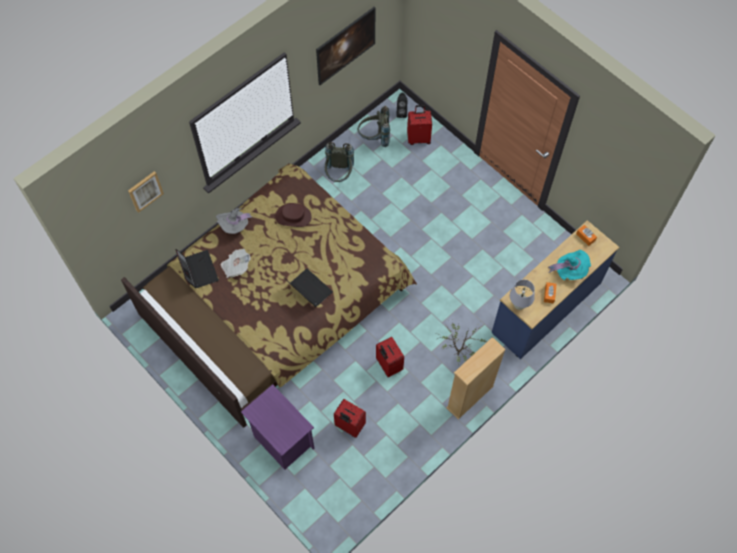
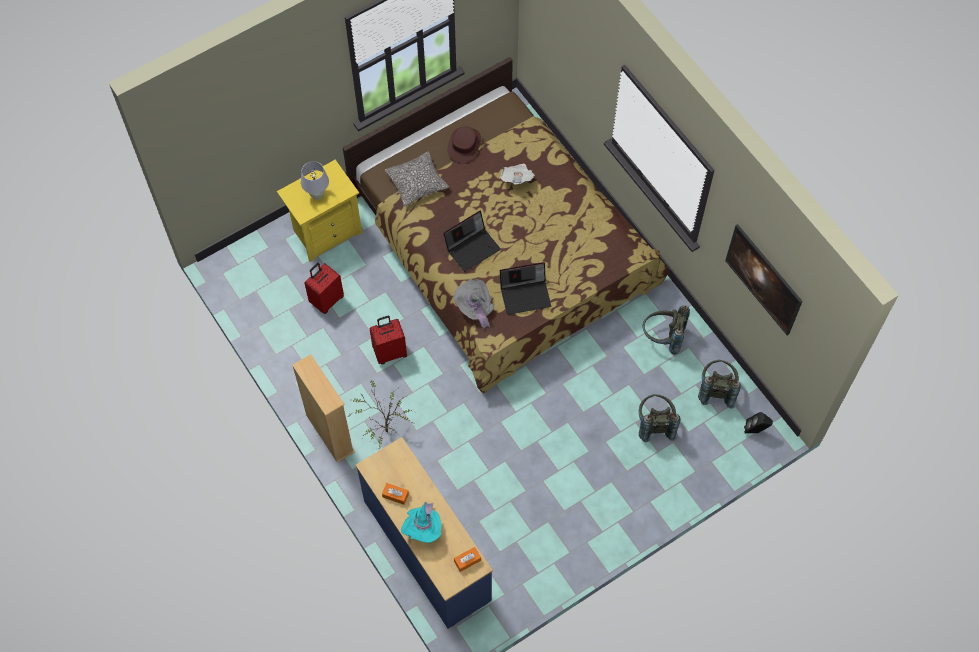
camera: 100 degrees right, 0 degrees up
(145, 191) = (573, 46): picture -> none
(198, 270) = (520, 141): laptop -> laptop (525, 294)
(235, 226) = (572, 183): grey hat -> grey hat (475, 308)
(250, 344) = (417, 183): none -> pillow
(282, 441) = (326, 232): purple nightstand -> yellow nightstand
(293, 216) = (574, 245): brown hat -> brown hat (464, 145)
(410, 173) = (655, 424): none -> grey backpack
(418, 138) = (709, 445): red suitcase -> none
(519, 305) = (388, 456): white table lamp -> white table lamp (317, 195)

